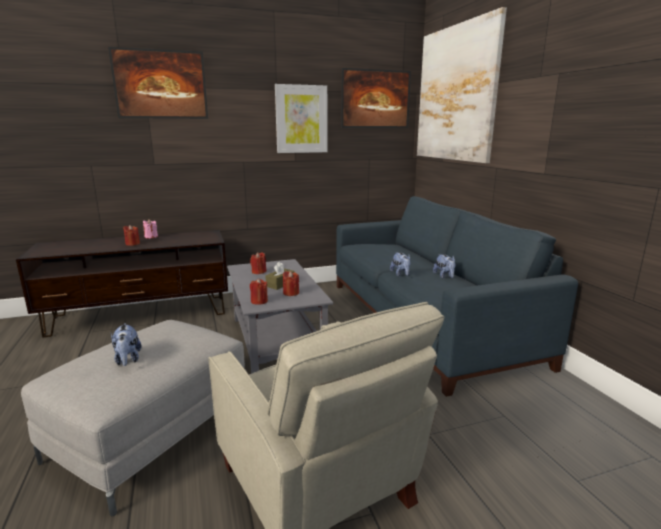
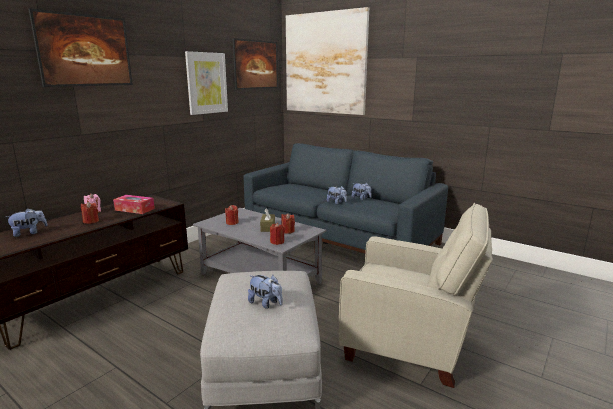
camera: 35 degrees left, 0 degrees up
(82, 244) = (29, 233): none -> plush toy
(179, 240) = (134, 209): none -> tissue box

